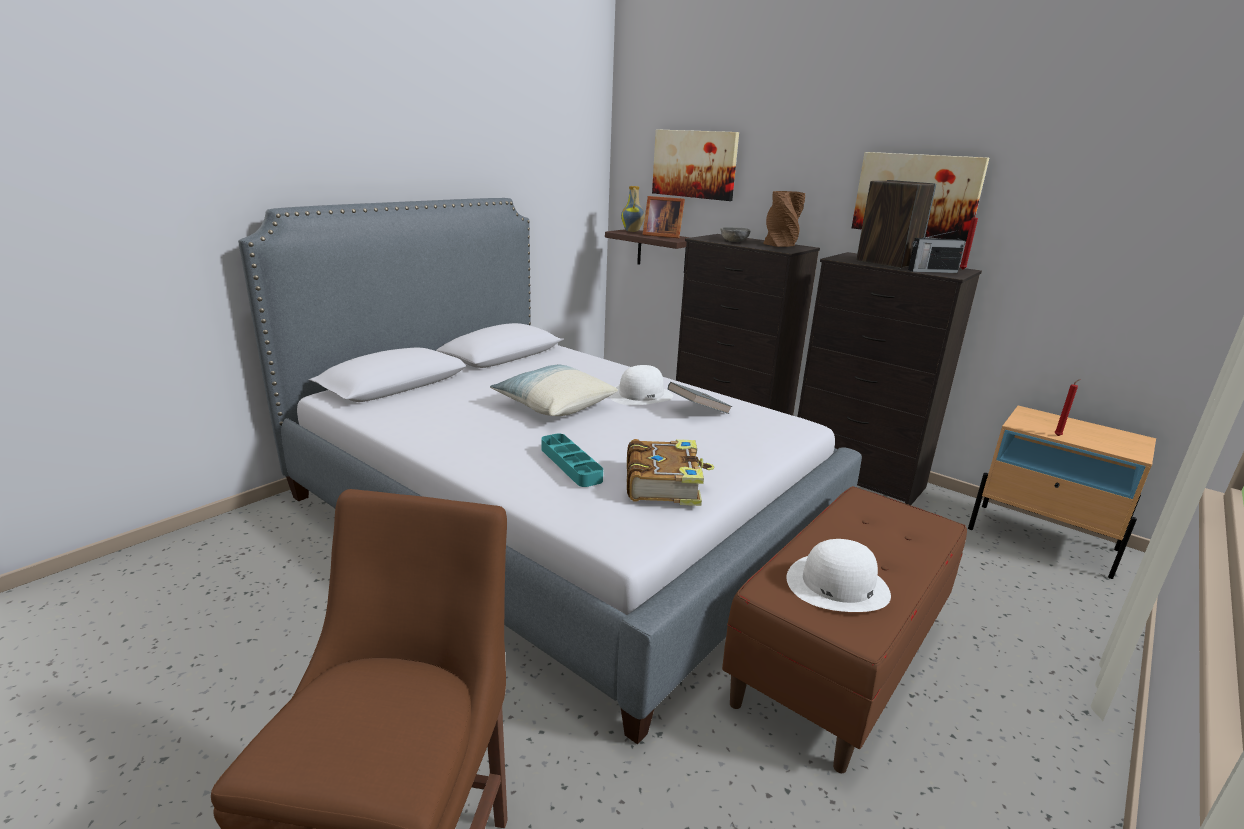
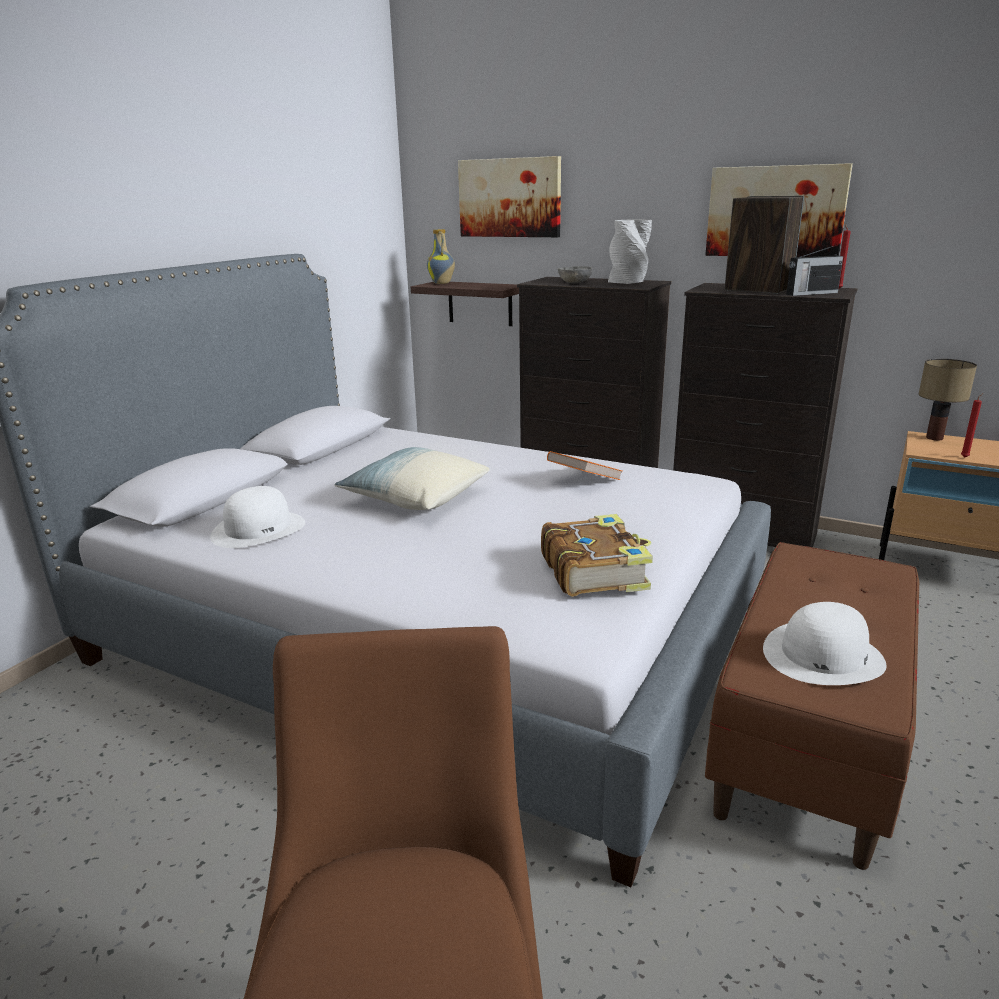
camera: 10 degrees left, 0 degrees up
(570, 464) = (473, 564): turquoise tray -> none
(641, 395) = (510, 472): white hat -> white hat (259, 529)
(661, 235) = (479, 285): picture frame -> none
(698, 411) = (584, 481): grey book -> orange book
(780, 245) = (628, 282): brown vase -> grey vase
(1038, 414) = (933, 438): none -> table lamp

